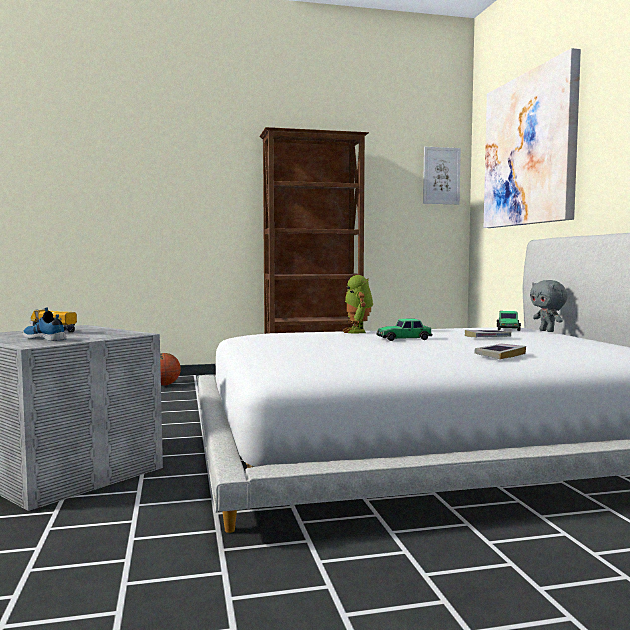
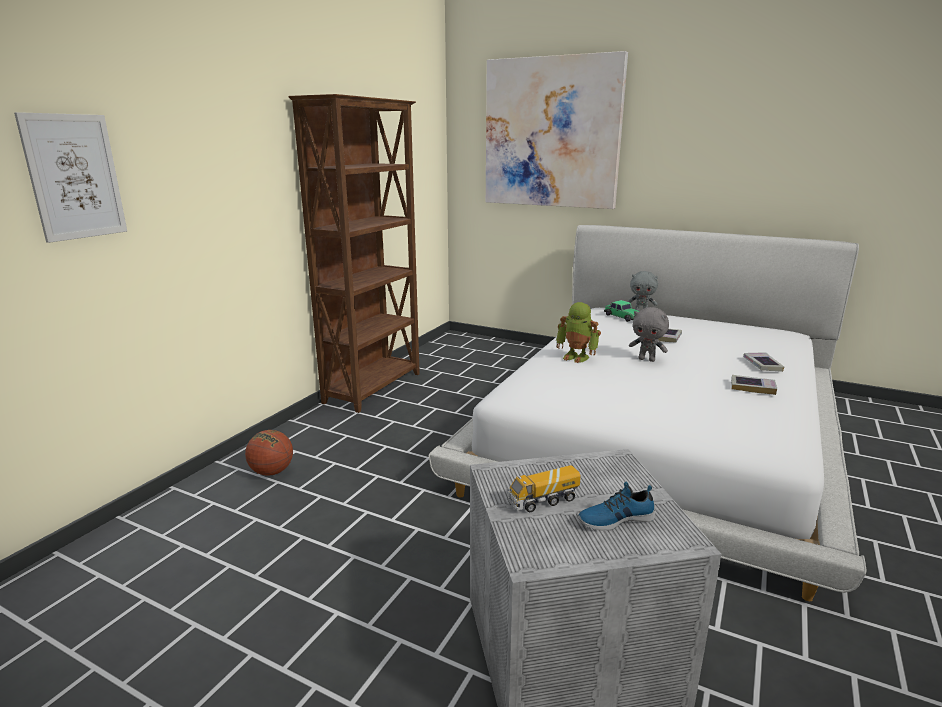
camera: 50 degrees left, 15 degrees up
(403, 339) = (647, 359): toy car -> grey plush toy
(416, 357) = (752, 387): none -> book
(441, 175) = (431, 142): picture -> picture (74, 177)

